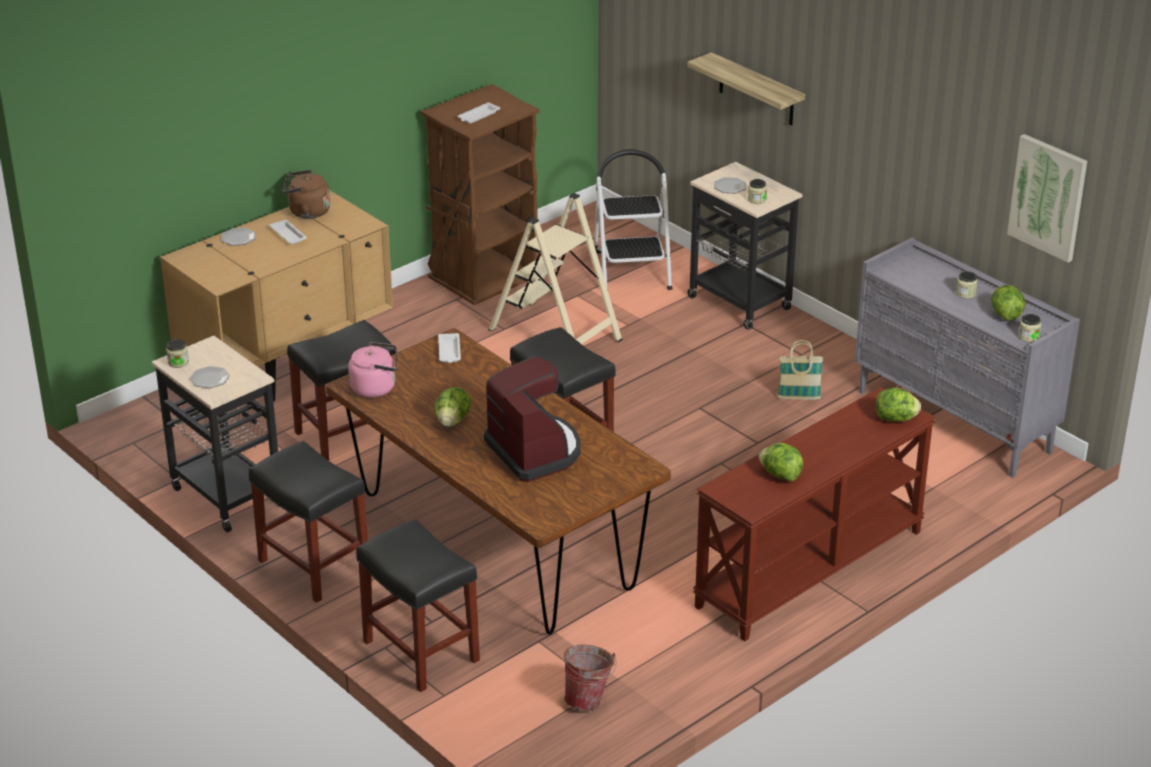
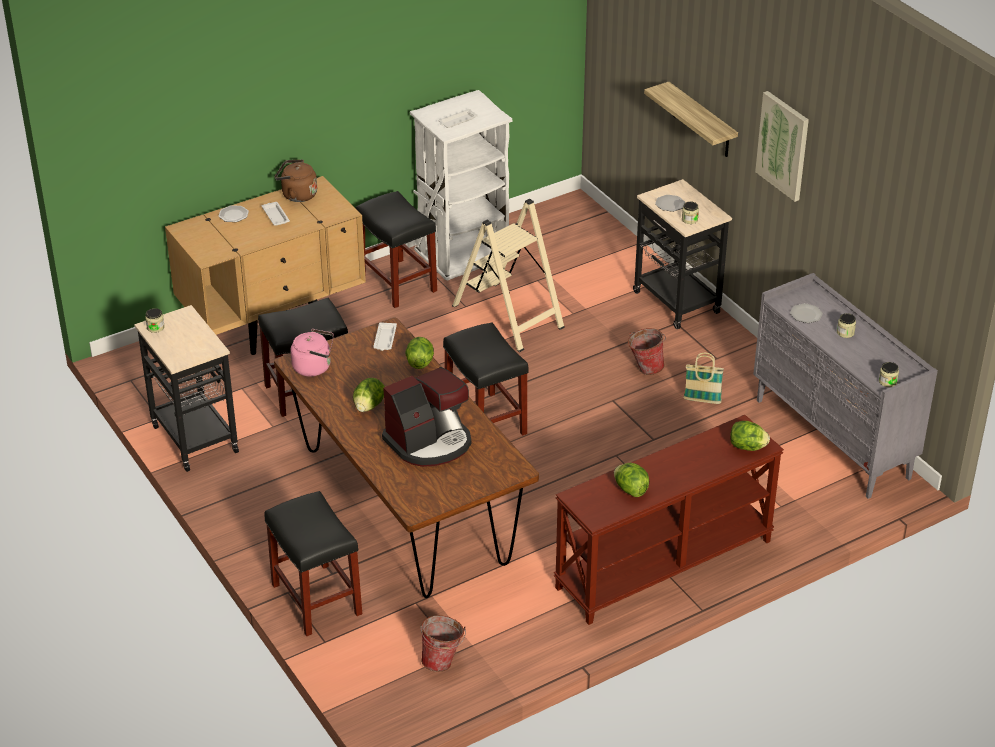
camera: 10 degrees right, 5 degrees up
(209, 379) = (176, 346): plate -> plate (805, 314)
(313, 566) = (248, 510): black stool -> black stool (397, 282)
(485, 276) = (463, 253): brown bookcase -> white bookcase
(535, 451) = (430, 442): coffee machine -> coffee machine turned 75 degrees clockwise
(632, 269) = (592, 259): step ladder -> none
(725, 371) = (645, 368): none -> bucket
(1005, 315) = (873, 357): lettuce -> lettuce (419, 362)
(1048, 197) = (918, 260): picture -> picture (783, 145)

